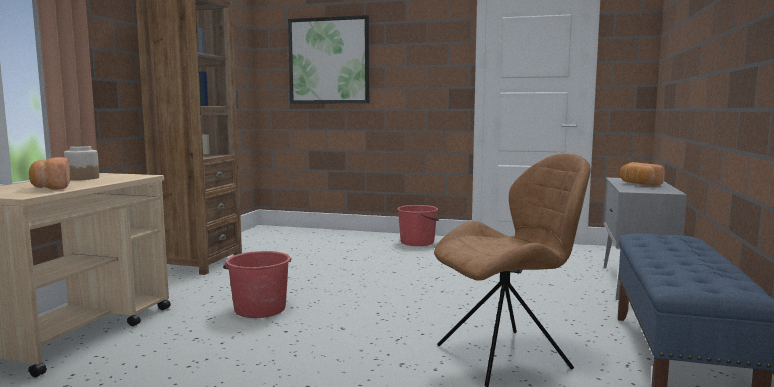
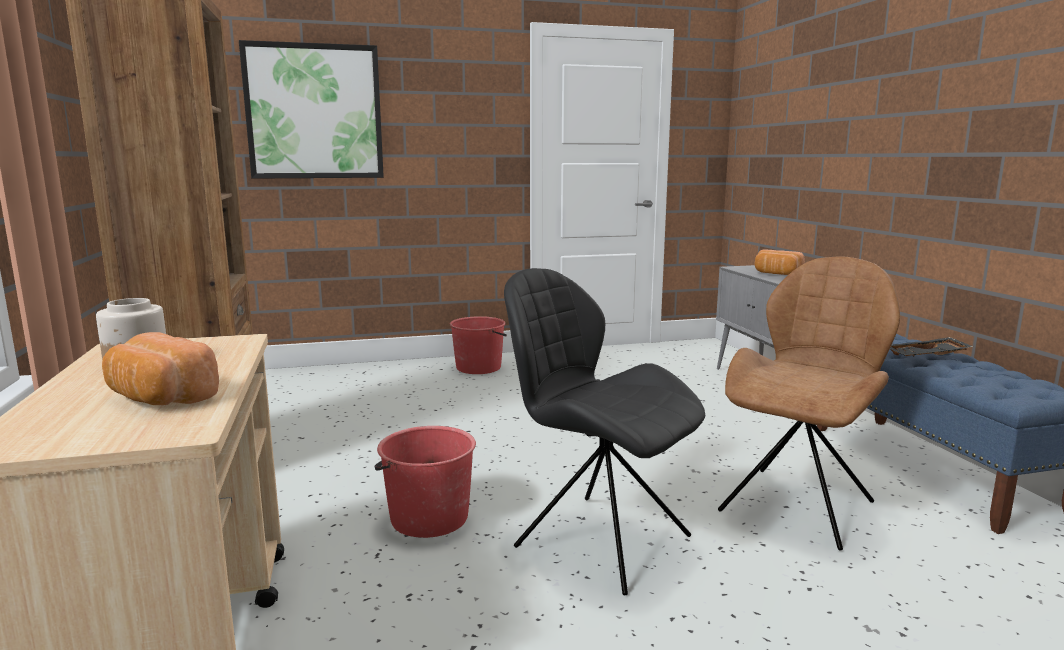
camera: 30 degrees left, 5 degrees up
(333, 340) = (597, 539): none -> black chair
(672, 253) = (927, 356): none -> black tray

